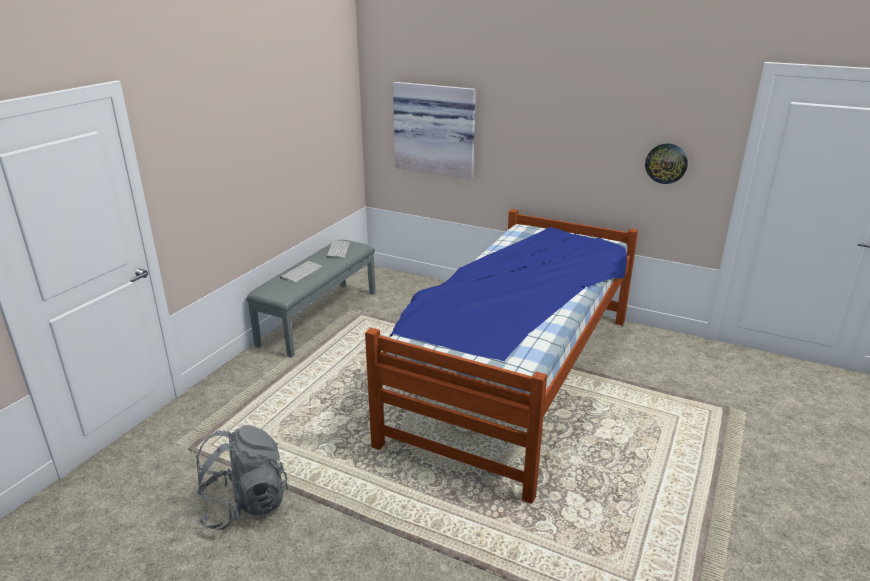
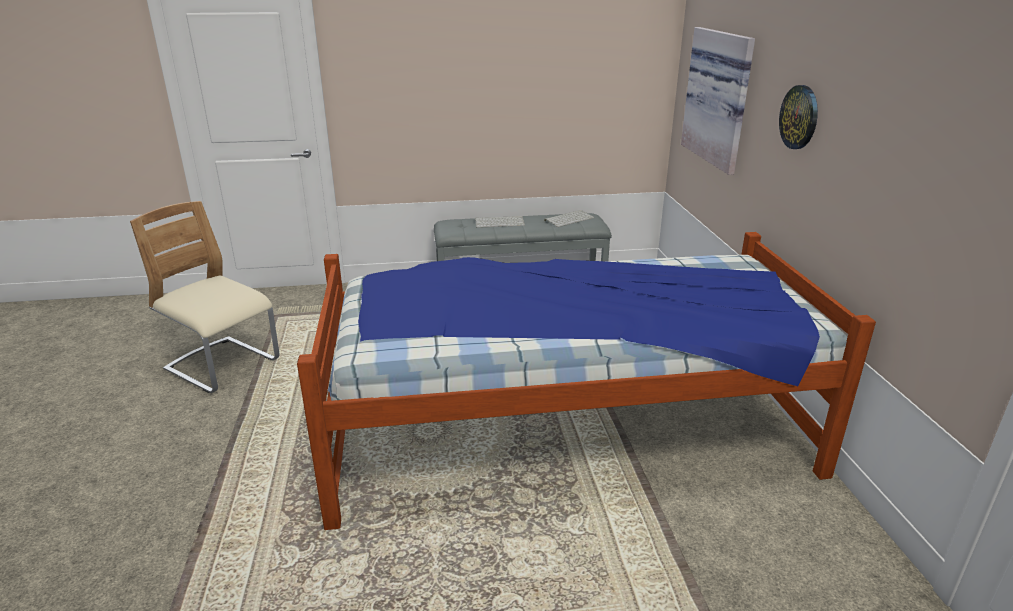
camera: 55 degrees right, 0 degrees up
(244, 504) = (223, 366): grey backpack -> beige chair
(666, 163) = (943, 205): wall clock -> wall clock (799, 117)

